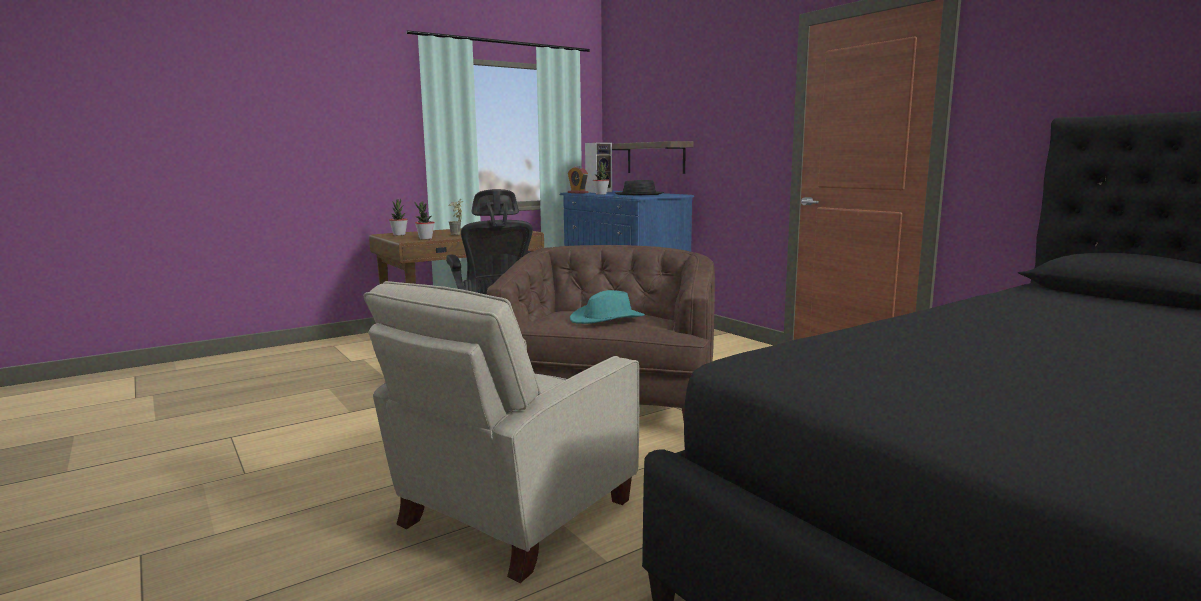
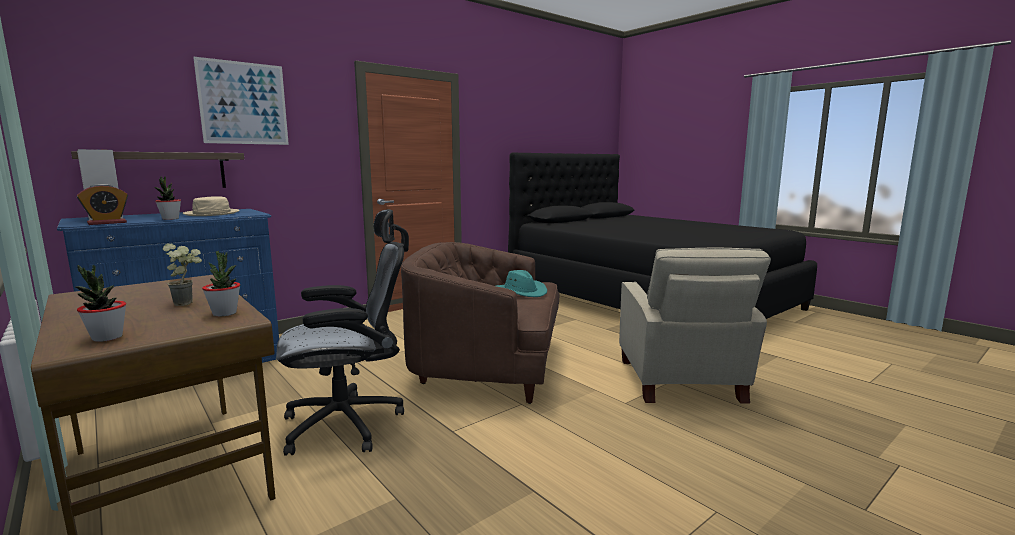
camera: 95 degrees left, 0 degrees up
(510, 515) = (680, 382): beige armchair -> beige armchair turned 60 degrees clockwise
(639, 194) = (212, 214): black hat -> beige hat
(702, 92) = (243, 103): none -> picture

